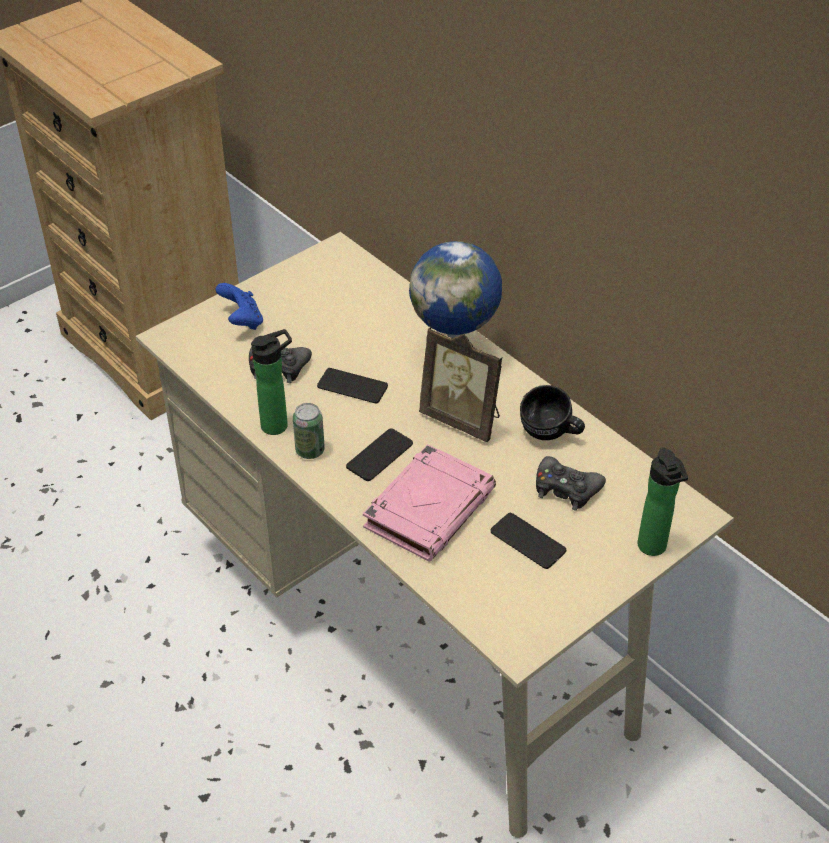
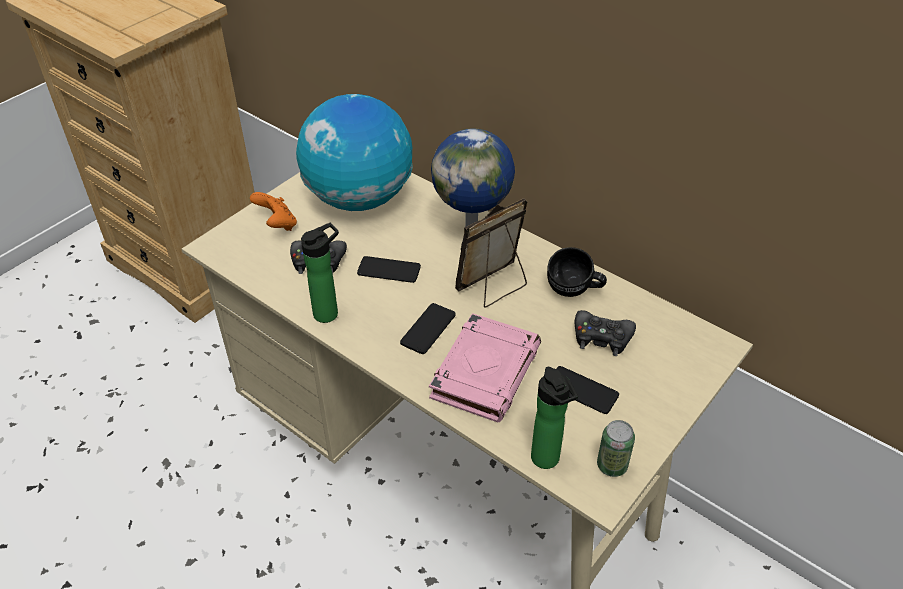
camera: 10 degrees left, 0 degrees up
(242, 321) = (277, 224): blue game controller -> orange game controller
(310, 450) = (363, 332): can -> can (612, 465)
(337, 302) = (359, 199): none -> globe
(463, 419) = (494, 287): picture frame -> picture frame turned 120 degrees clockwise
(653, 549) = (694, 382): bottle -> bottle (547, 461)

